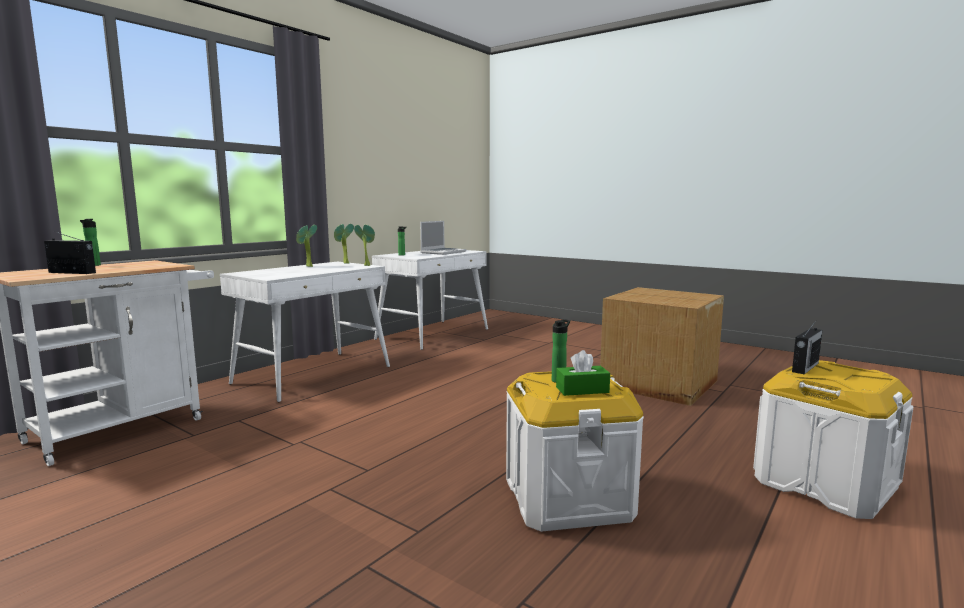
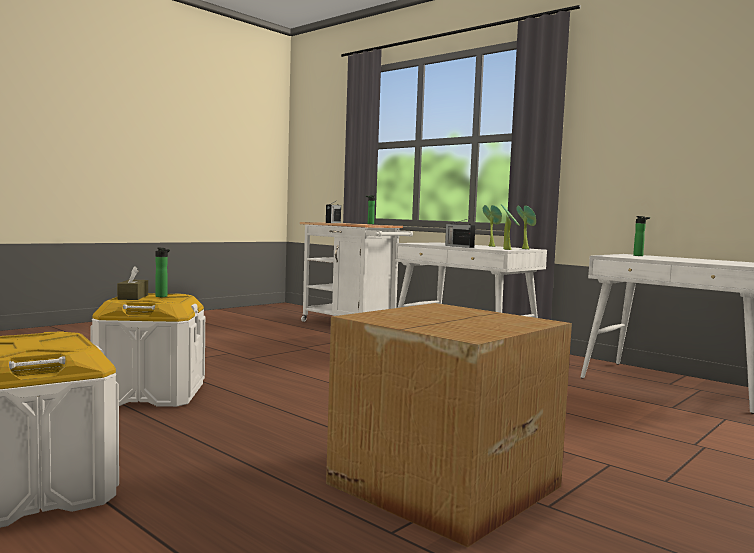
camera: 95 degrees right, 5 degrees down
(443, 252) = (705, 261): laptop -> none
(582, 390) = (133, 297): green tissue box -> brown tissue box
(805, 367) = (71, 340): radio -> radio (459, 246)

